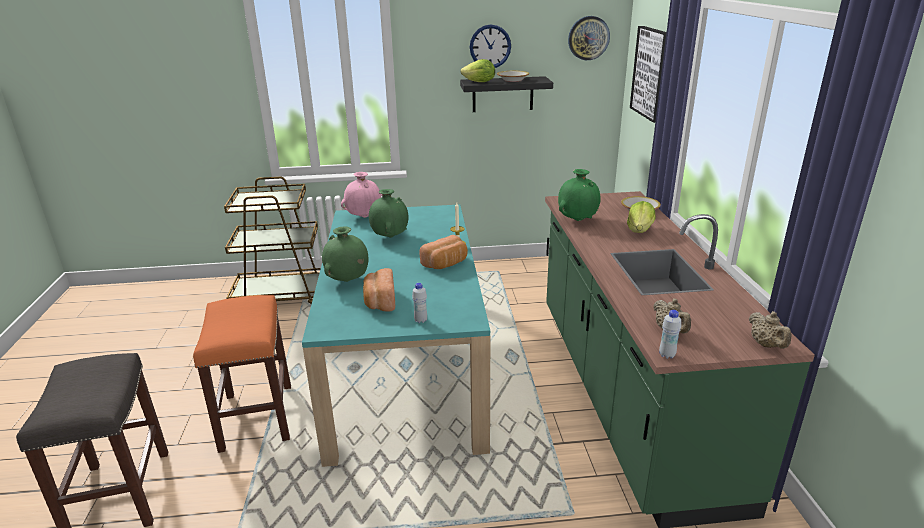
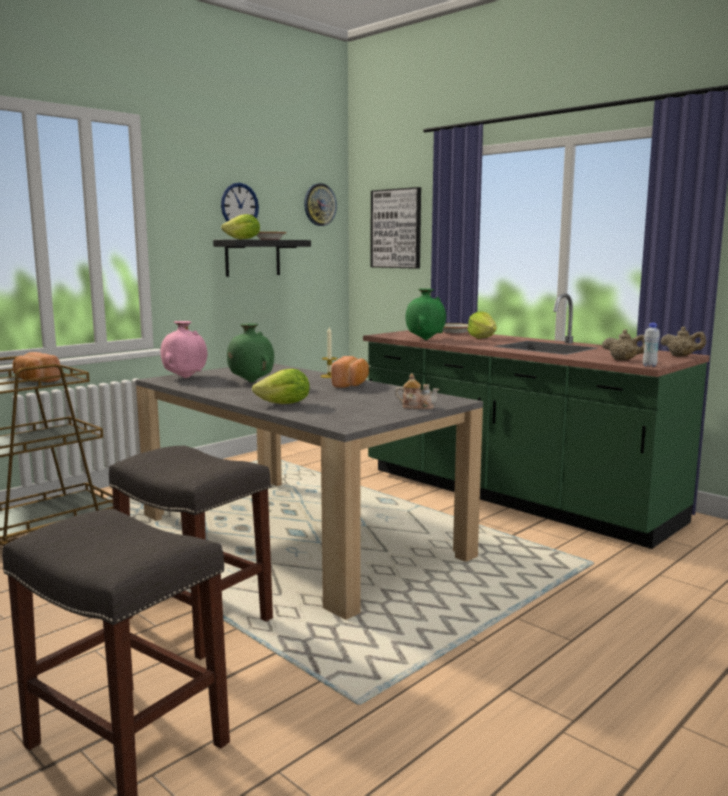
camera: 40 degrees left, 15 degrees down
(256, 416) = (194, 619): orange stool -> grey stool
(347, 281) = (285, 404): green vase -> lettuce
(379, 301) = (351, 407): bread -> bread (35, 380)
(406, 367) = (299, 535): turquoise dining table -> grey dining table
(420, 320) = (417, 407): white bottle -> teapot

